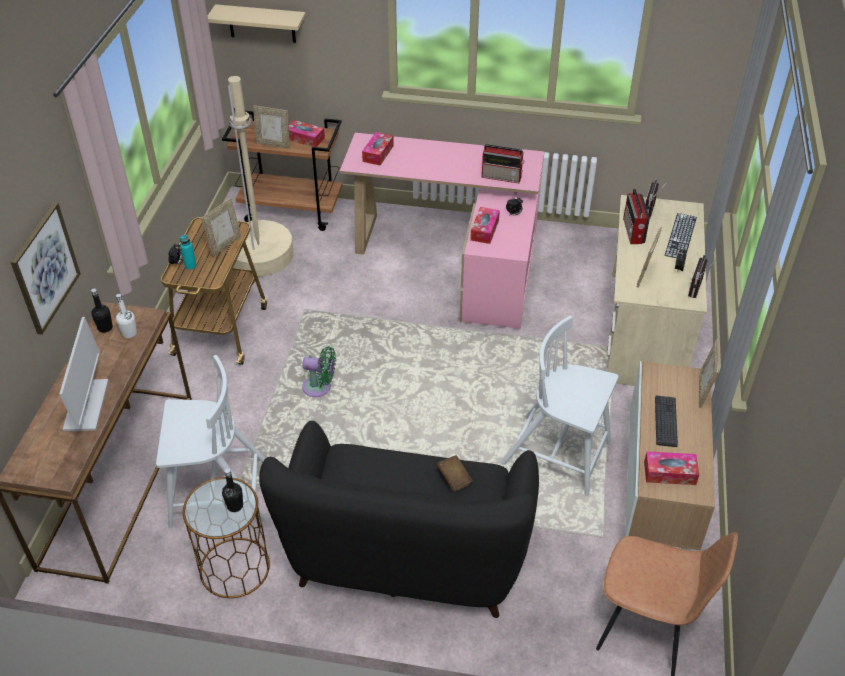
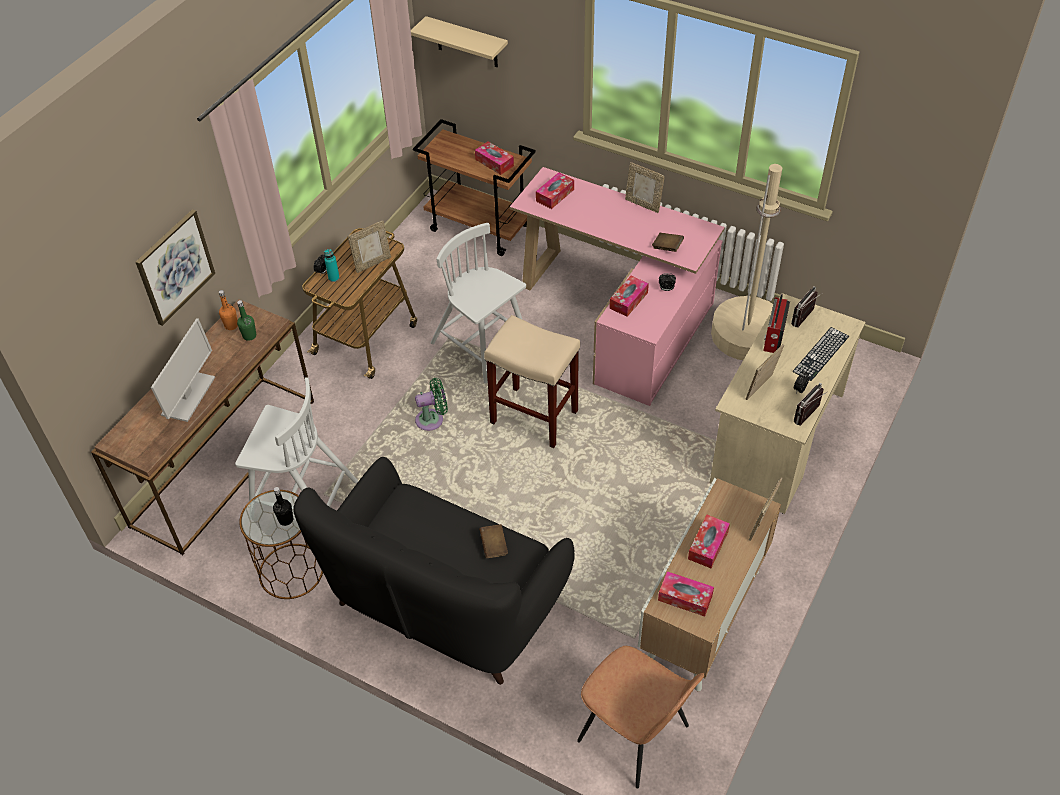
camera: 20 degrees right, 5 degrees up
(105, 328) = (231, 325): black bottle -> orange bottle
(129, 333) = (249, 336): white bottle -> green bottle
(260, 255) = (431, 269): beige floor lamp -> beige floor lamp (746, 334)
(273, 144) = (461, 163): picture frame -> picture frame (643, 204)
(320, 388) = (432, 419): green fan -> green fan turned 45 degrees counterclockwise
(416, 363) = (533, 417): none -> beige stool
(502, 177) = (667, 247): radio -> brown book
(558, 454) = (628, 545): white chair -> white chair (482, 347)
(665, 421) = (708, 545): keyboard -> tissue box

